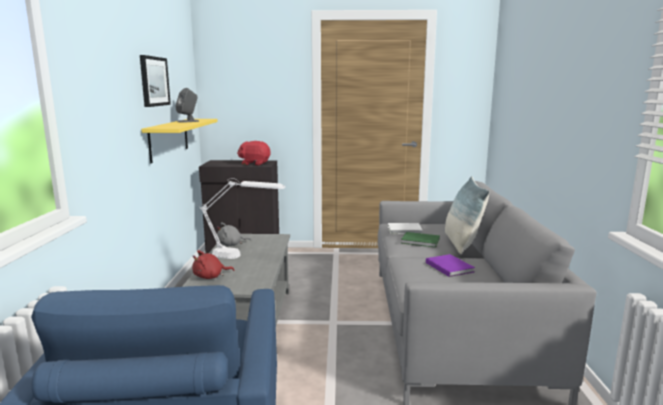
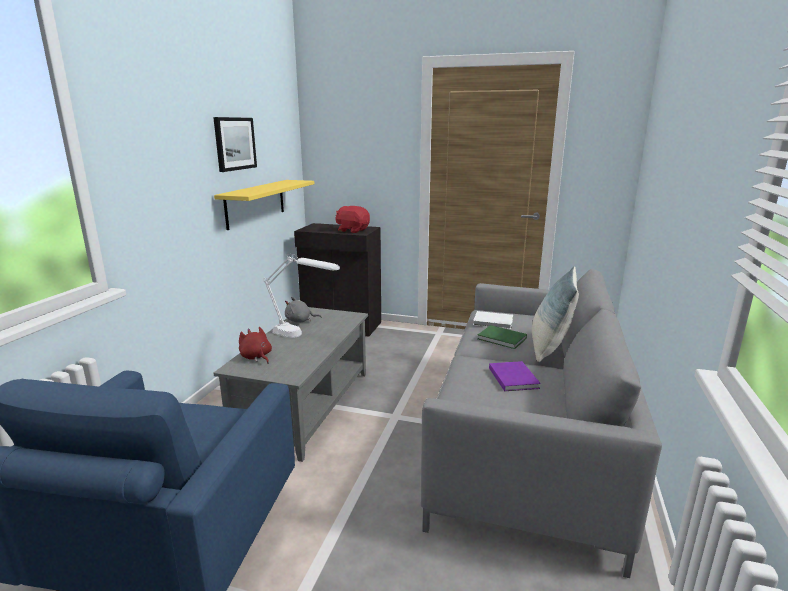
camera: 15 degrees right, 5 degrees up
(188, 121) = (277, 185): grey speaker -> none
(210, 277) = (256, 357): red plush toy -> red plush toy turned 60 degrees clockwise

